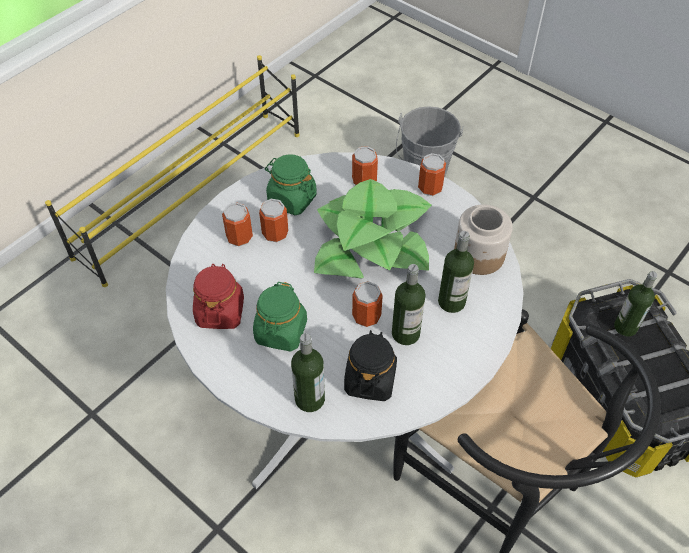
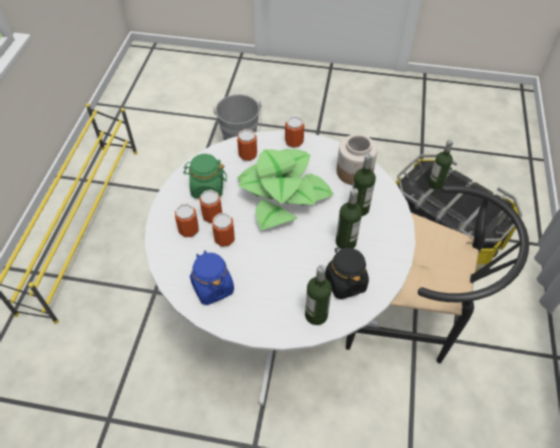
camera: 30 degrees left, 0 degrees up
(220, 312) = (212, 287): red jar -> blue jar
(281, 332) = (265, 280): green jar -> none
(366, 316) = (313, 243): can -> can (224, 239)

